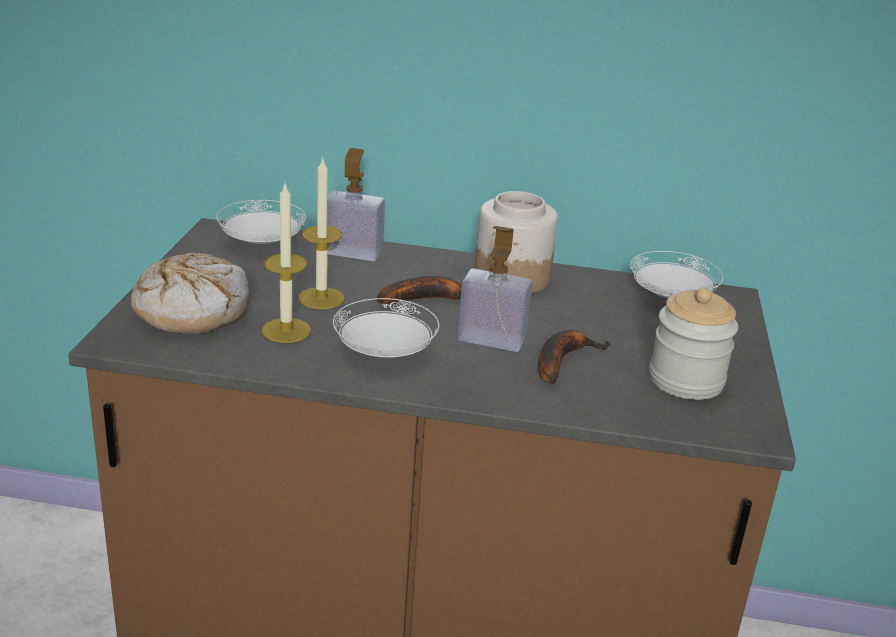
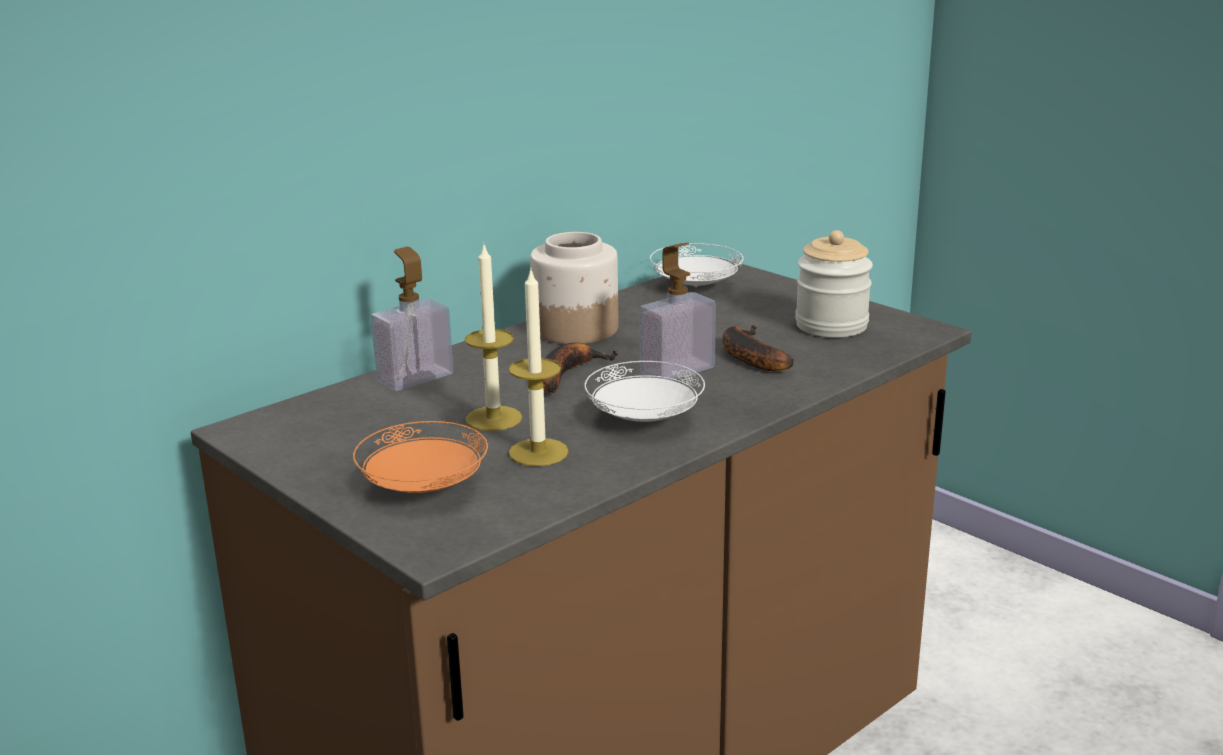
camera: 50 degrees left, 5 degrees down
(192, 310) = (423, 488): bread -> orange plate
(262, 243) = (319, 414): white plate -> none

